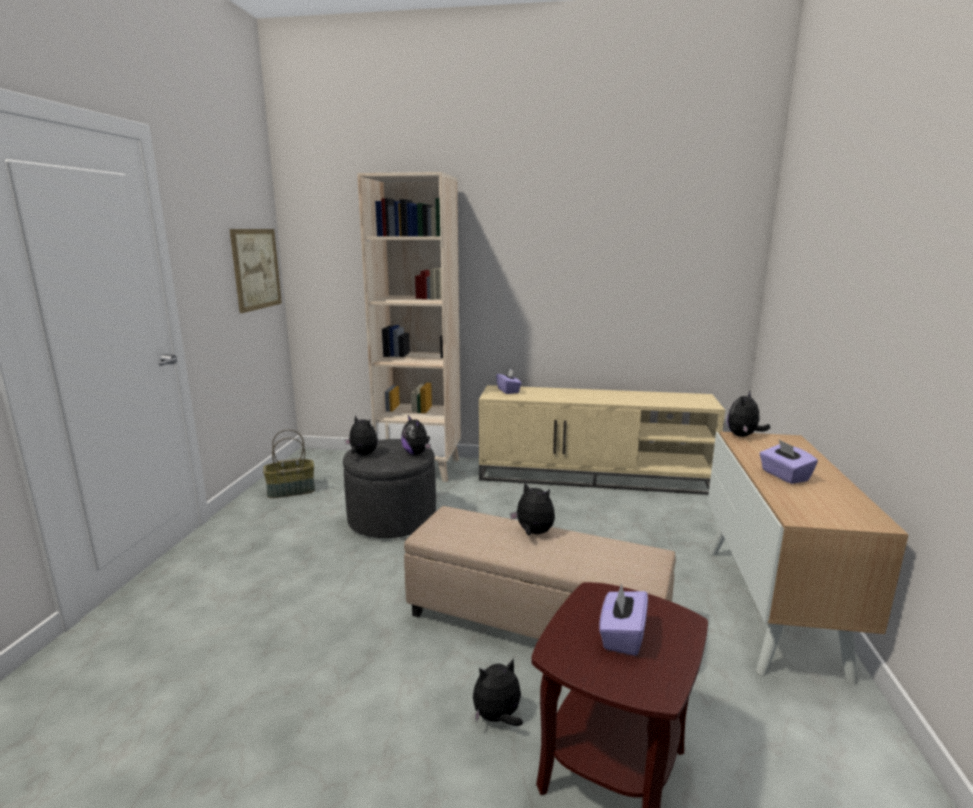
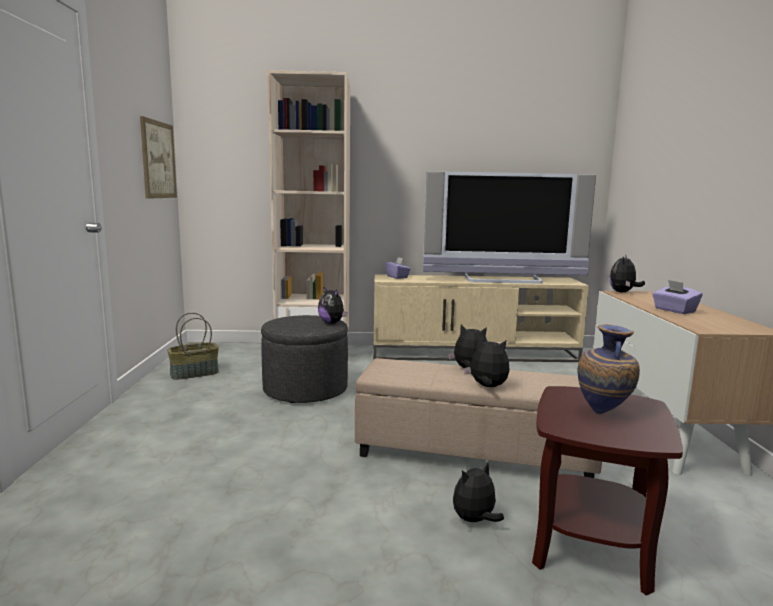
camera: 10 degrees left, 5 degrees down
(362, 454) = (281, 325): plush toy -> plush toy (487, 387)
(622, 636) = (604, 413): purple tissue box -> vase
(627, 398) = (504, 280): none -> television

